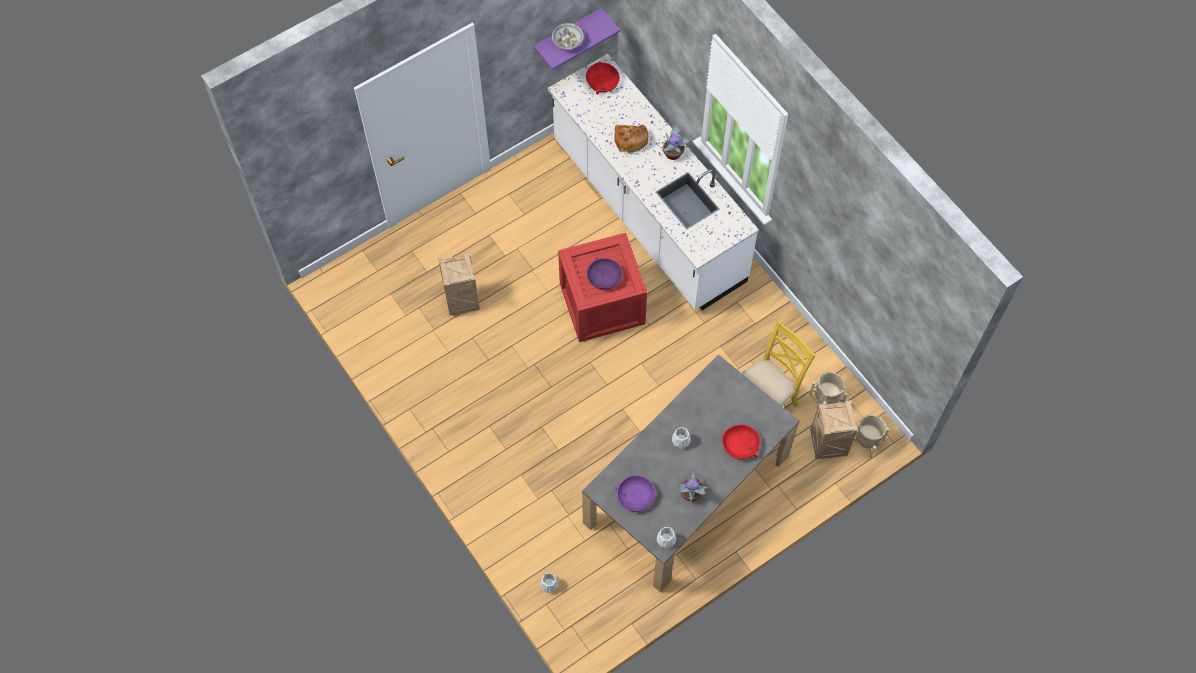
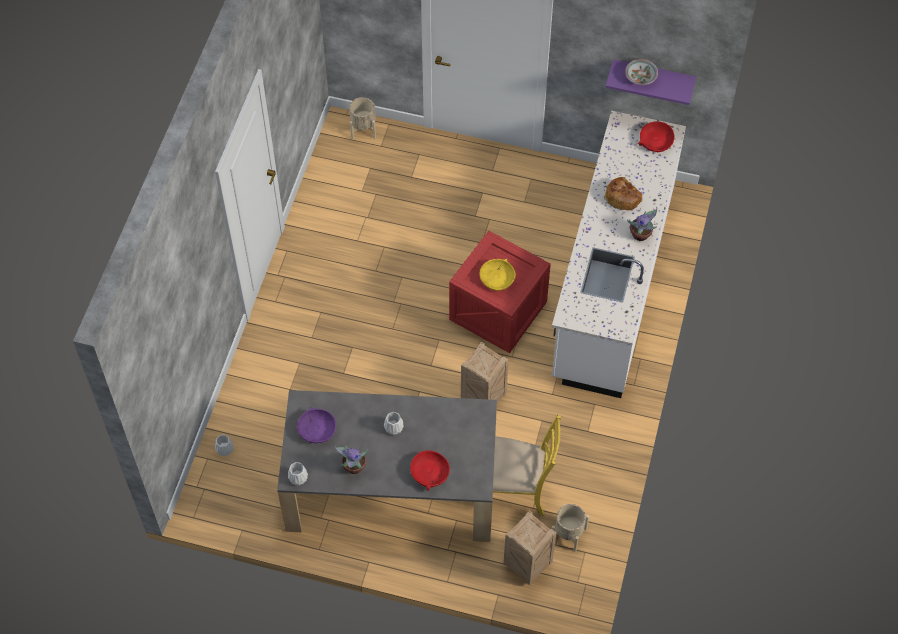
camera: 50 degrees right, 5 degrees down
(463, 301) = (409, 217): crate -> crate (484, 398)
(604, 277) = (497, 278): purple bowl -> yellow bowl
(866, 442) = (558, 592): beige planter -> beige planter (363, 129)

